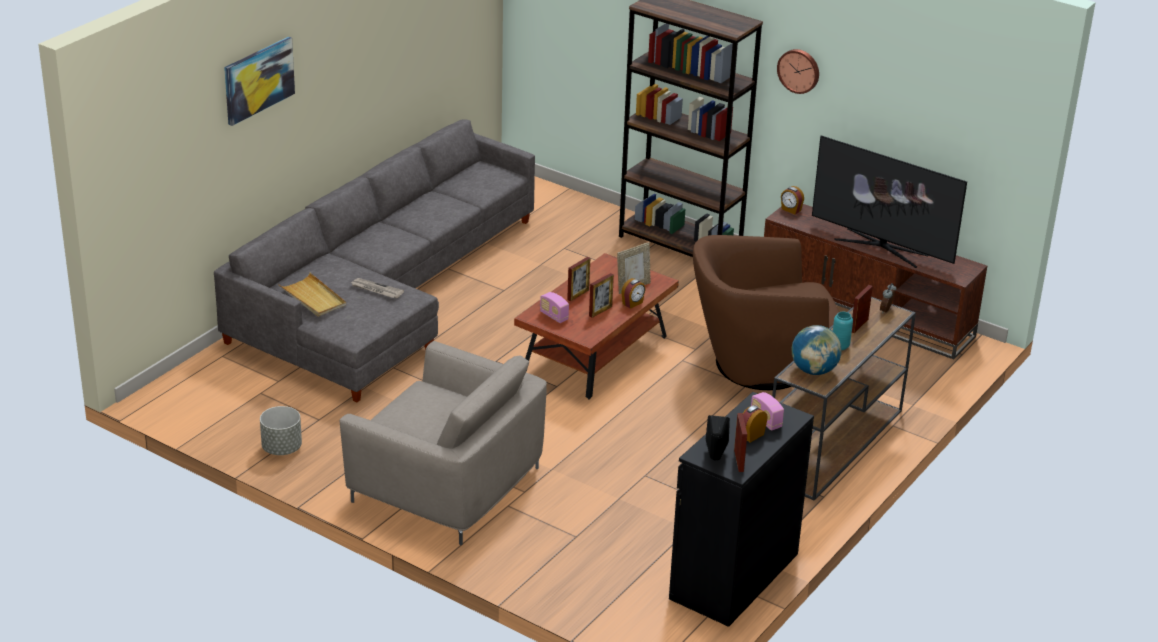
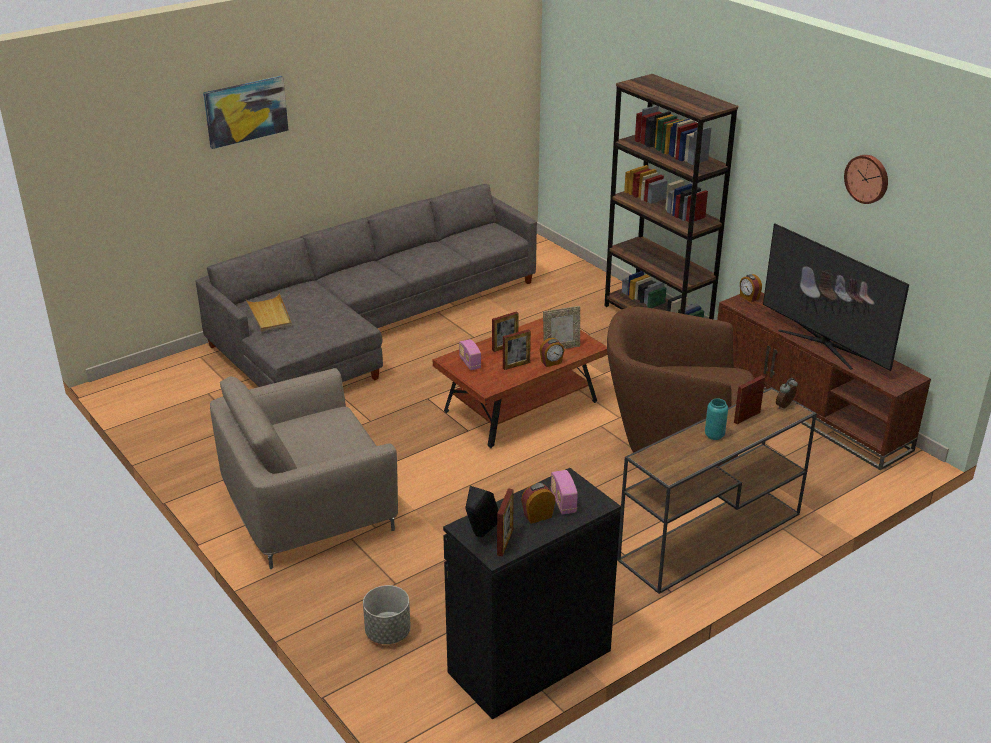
camera: 20 degrees right, 0 degrees up
(282, 448) = (190, 446): grey planter -> grey planter (388, 633)
(376, 290) = (327, 316): newspaper -> none
(446, 485) = (308, 507): beige armchair -> beige armchair turned 105 degrees clockwise
(799, 70) = (769, 158): wall clock -> wall clock (867, 178)
(814, 370) = (671, 456): globe -> none

